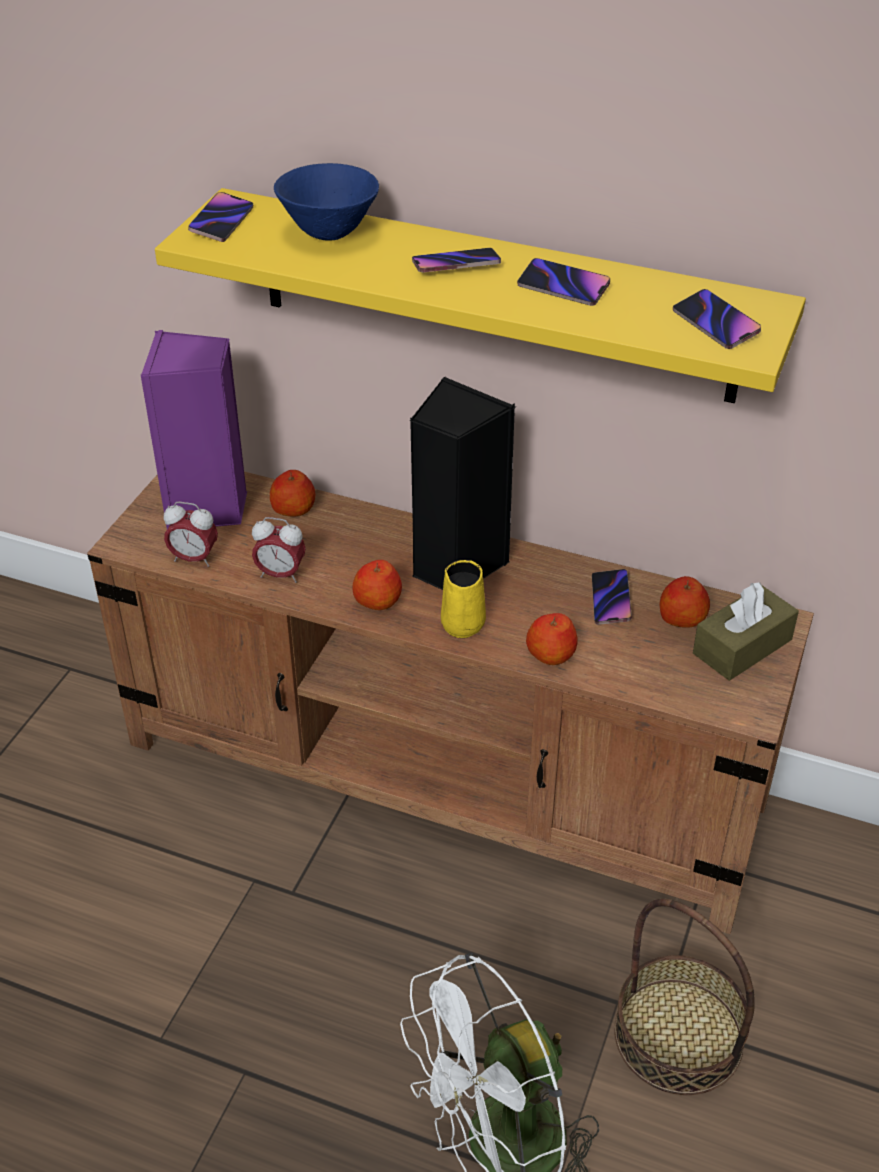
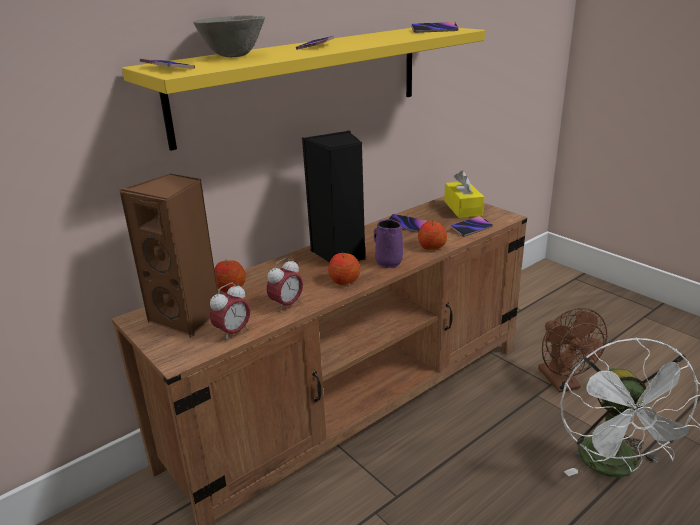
camera: 60 degrees left, 15 degrees down
(207, 508) = (188, 317): purple speaker -> brown speaker
(329, 233) = (233, 56): blue bowl -> grey bowl
(464, 623) = (387, 261): yellow mug -> purple mug
(563, 286) = (367, 39): phone -> phone (471, 228)
(679, 1035) = (563, 383): basket -> brown fan
(682, 618) = (433, 214): apple -> none
(742, 646) = (463, 208): brown tissue box -> yellow tissue box

